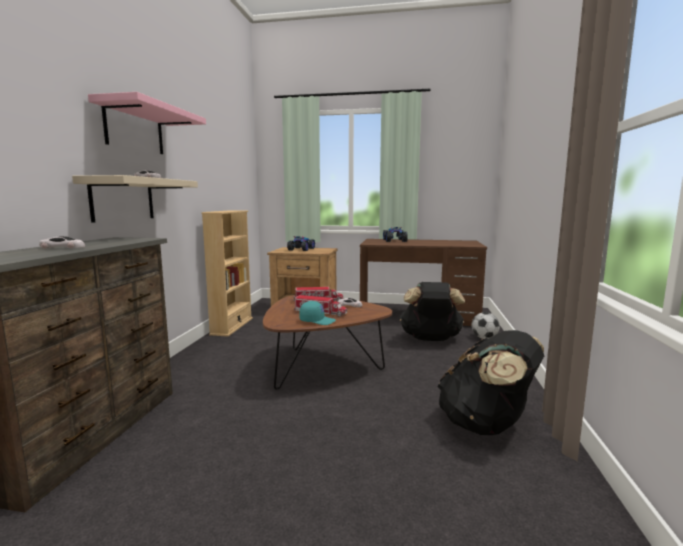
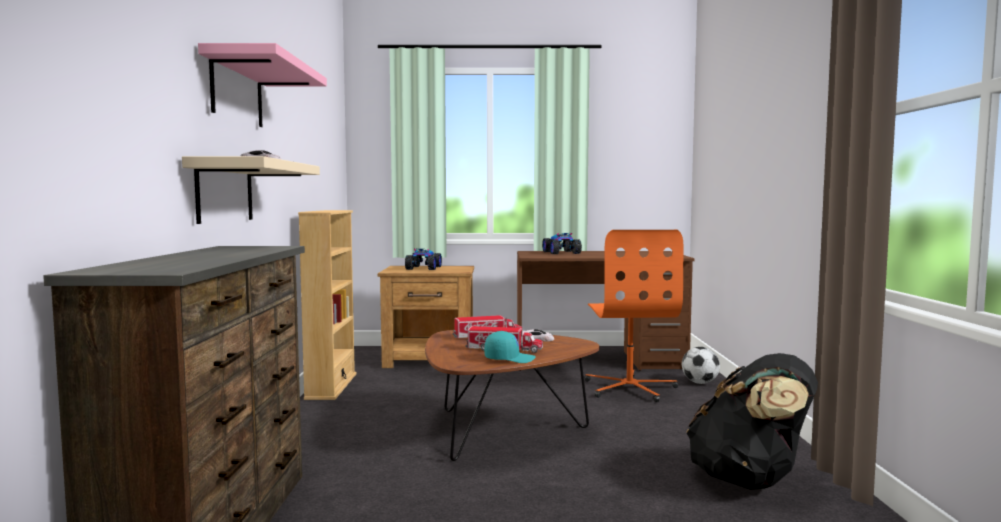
camera: 10 degrees left, 5 degrees down
(63, 247) = (199, 256): white toy car -> none
(430, 339) = (630, 388): black backpack -> orange office chair

